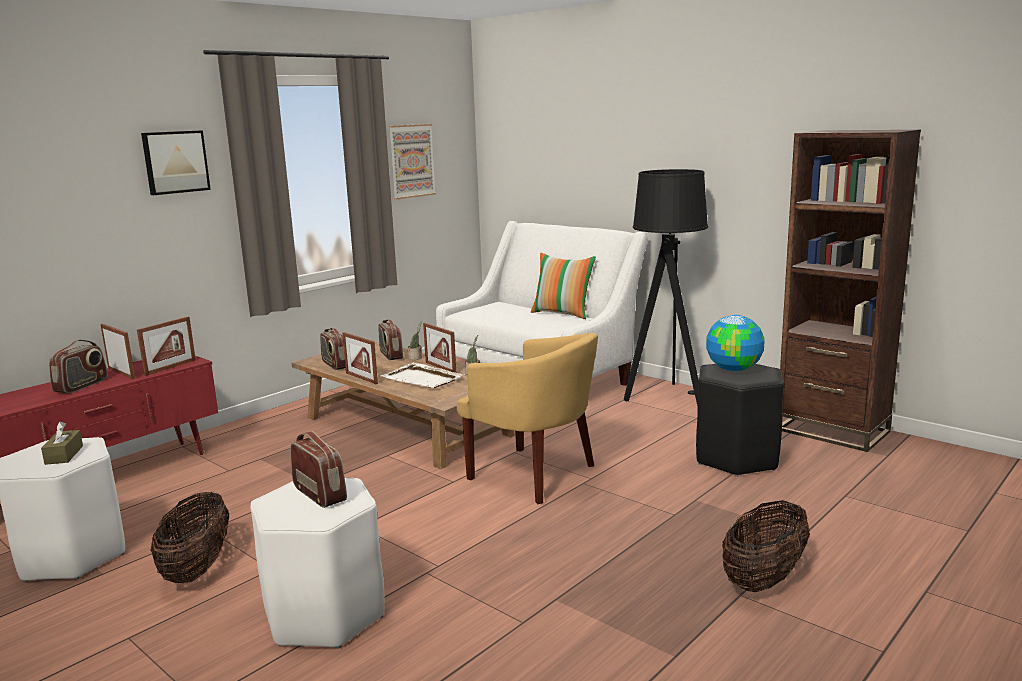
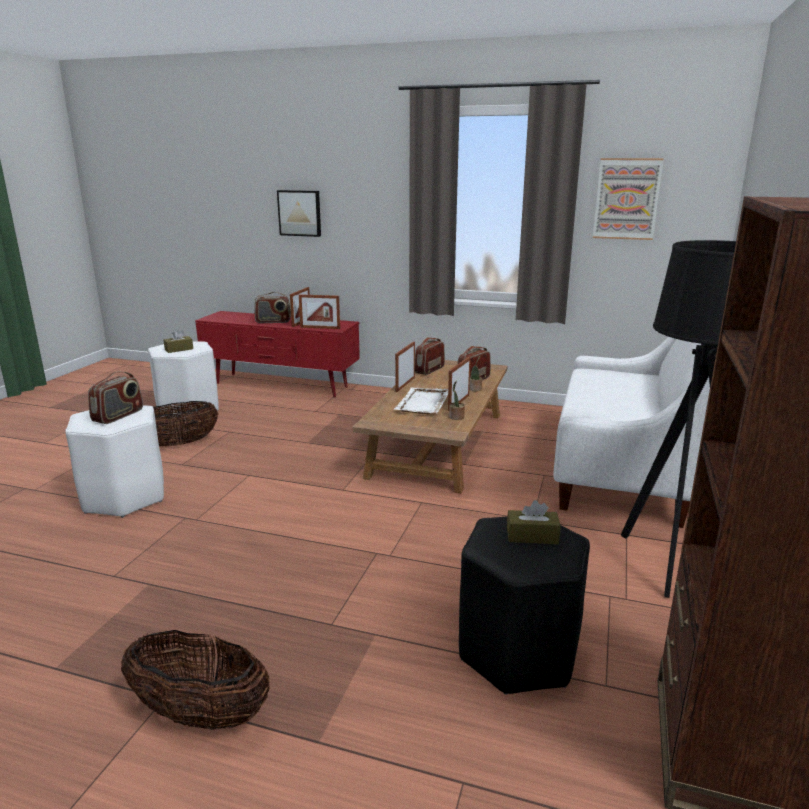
camera: 65 degrees right, 5 degrees up
(175, 162) = (376, 179): picture -> picture (300, 213)
(535, 475) = (378, 523): yellow armchair -> none
(563, 313) = (656, 408): pillow -> none
(733, 369) = (532, 536): globe -> brown tissue box

